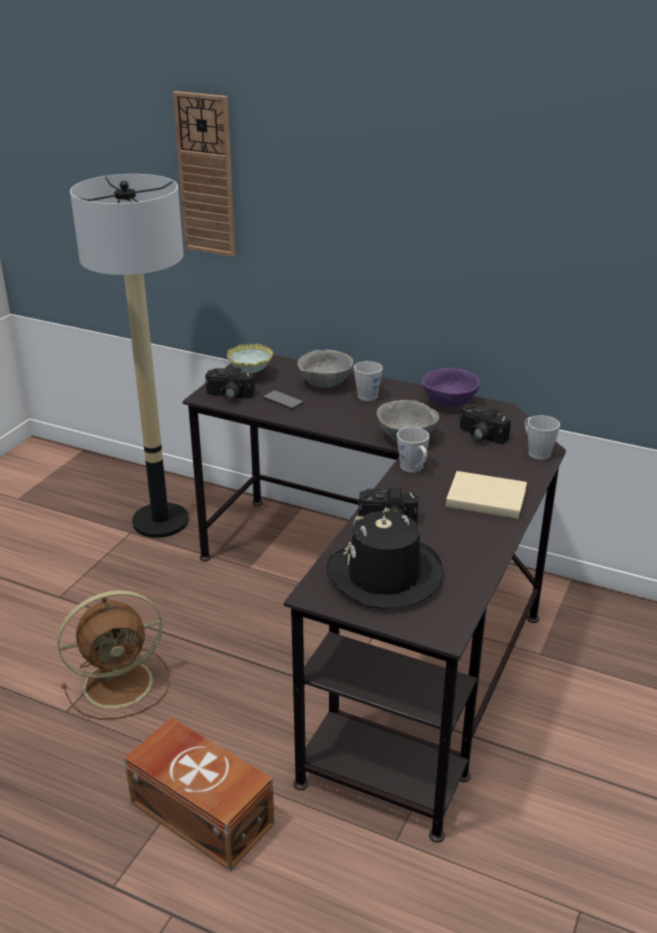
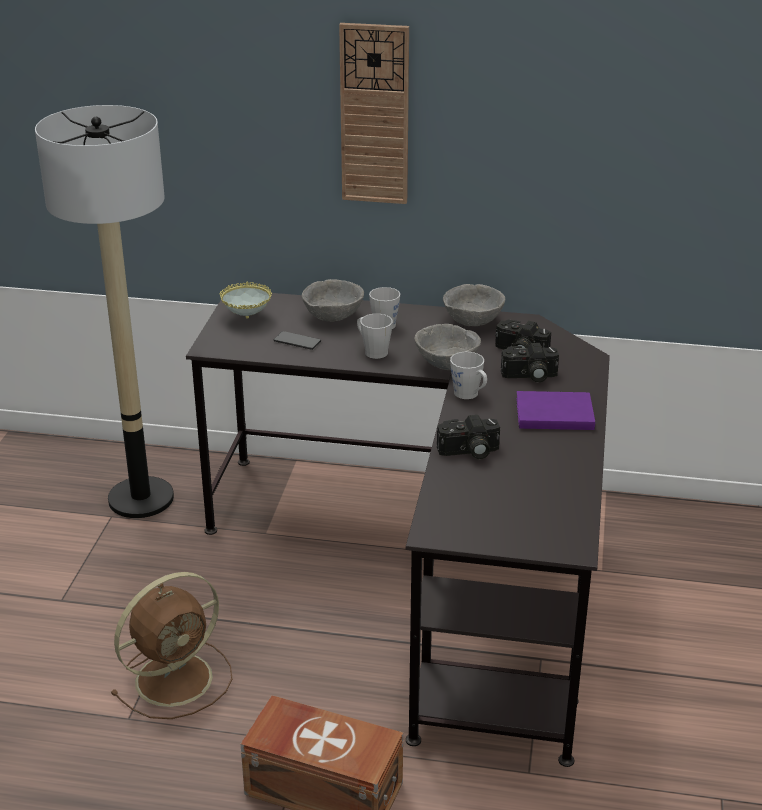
camera: 15 degrees left, 0 degrees up
(206, 175) = (170, 99): wall clock -> wall clock (374, 115)
(229, 395) = (234, 343): camera -> camera (529, 376)
(384, 576) = (492, 505): black hat -> none
(449, 403) = (473, 322): purple bowl -> grey bowl
(484, 497) = (552, 413): beige book -> purple book
(536, 451) = (582, 360): grey mug -> grey mug (372, 351)

